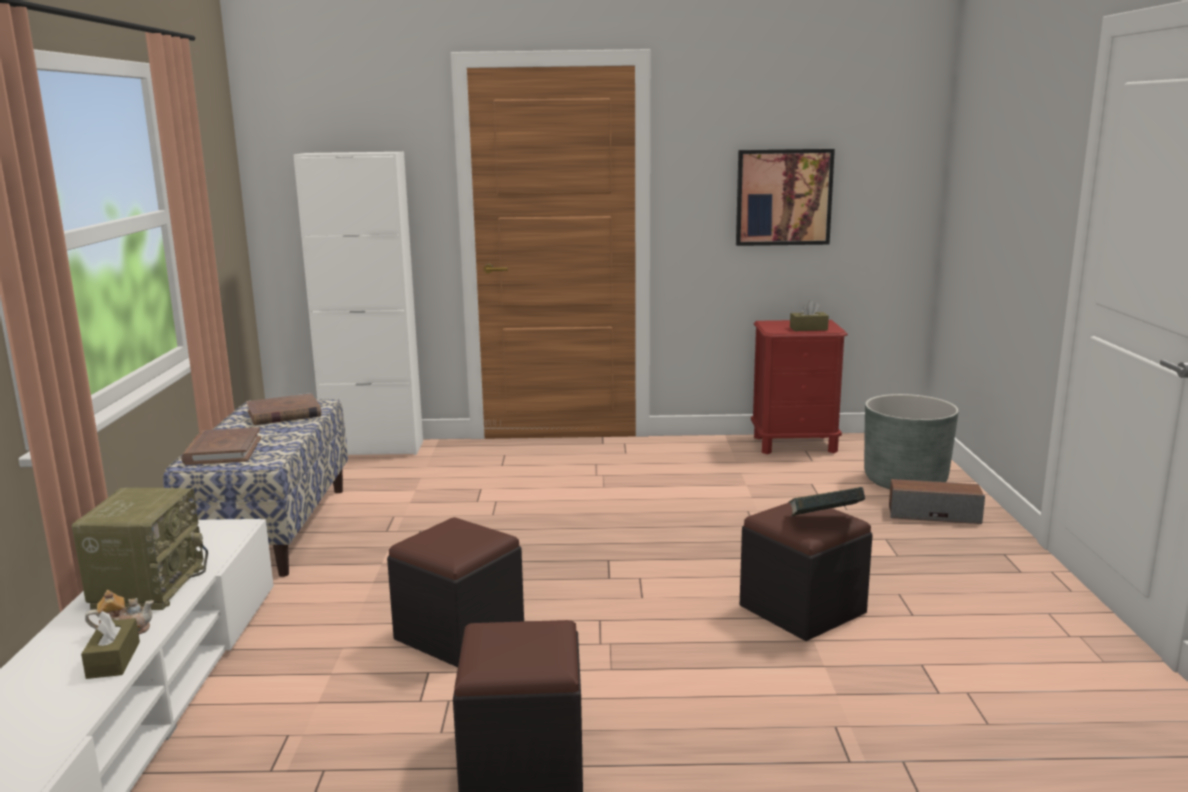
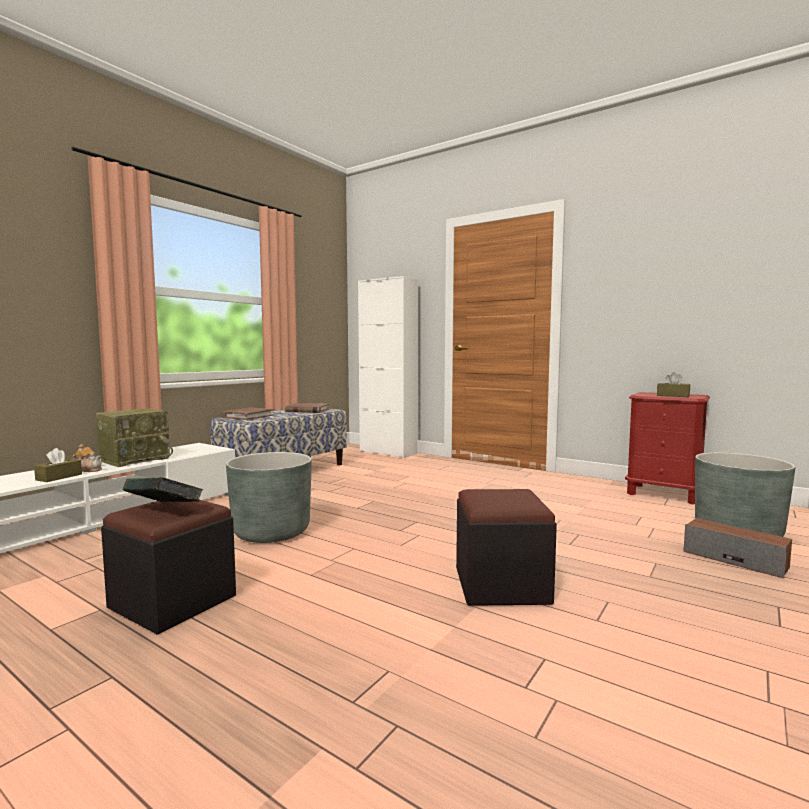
camera: 35 degrees right, 10 degrees down
(459, 634) = (271, 532): black ottoman -> grey planter
(783, 197) = (665, 295): picture -> none
(824, 522) = (508, 502): book -> book (164, 511)

